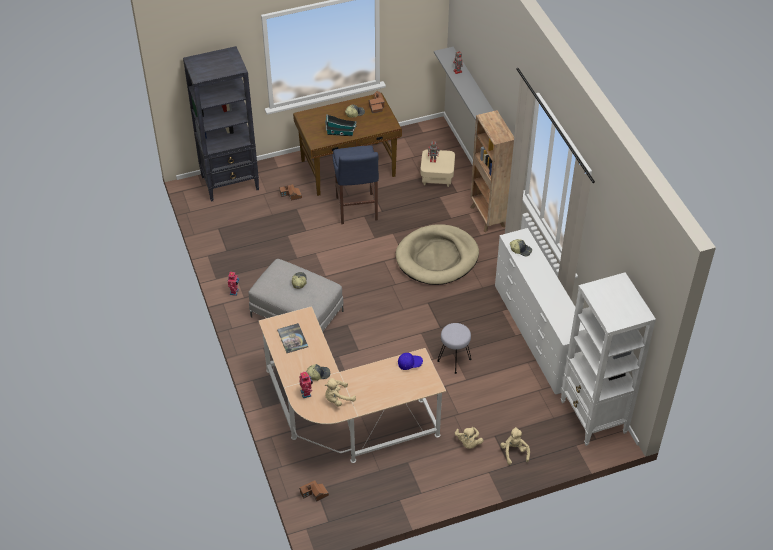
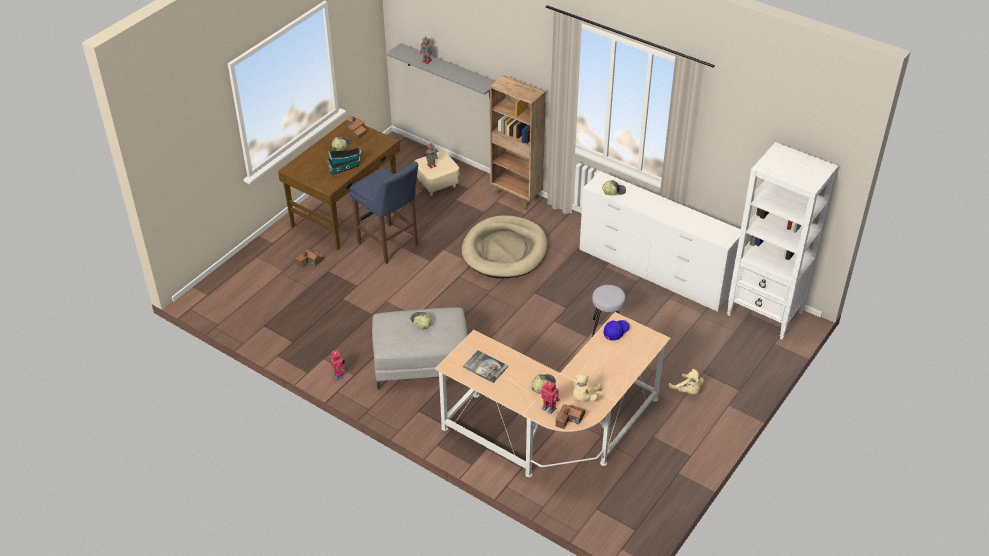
camera: 35 degrees left, 5 degrees down
(230, 183) = (236, 278): black bookcase -> none
(314, 494) = (597, 513): toy house -> toy house (570, 419)
(514, 452) = (732, 377): beige plush toy -> none

